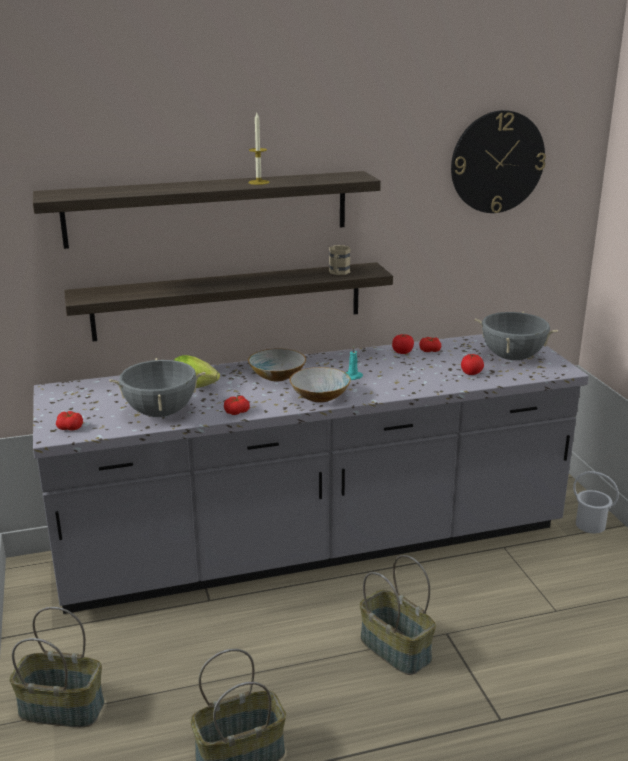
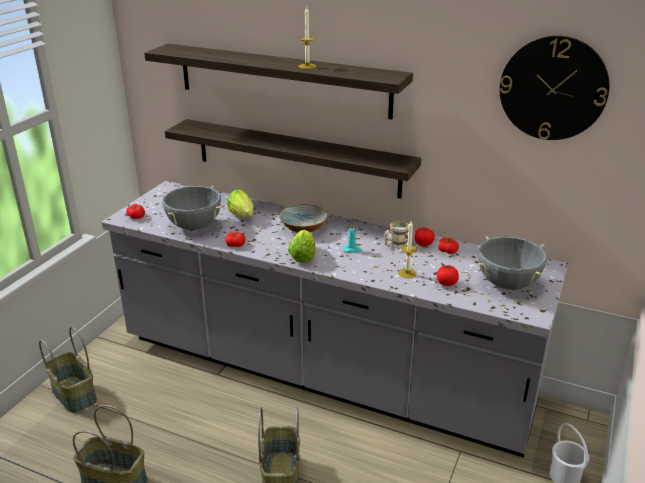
camera: 40 degrees right, 5 degrees up
(319, 397) = (303, 255): bowl -> lettuce
(338, 273) = (371, 158): beige mug -> beige mug (395, 245)
(429, 377) = (407, 273): none -> candle

